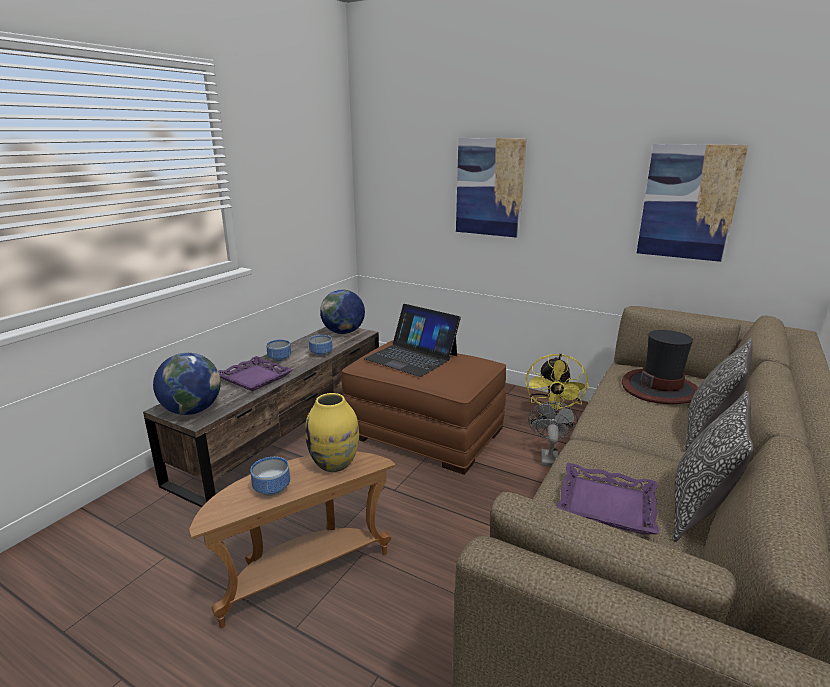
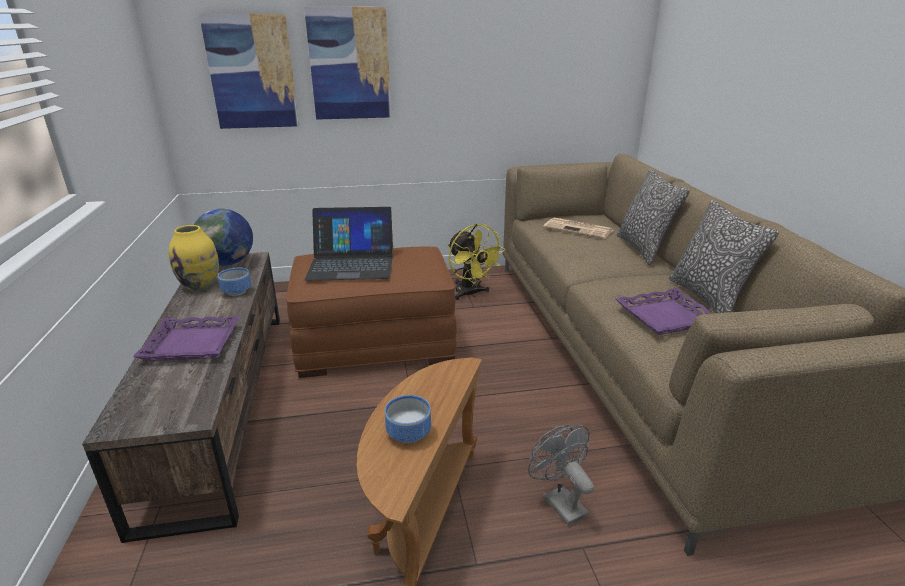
camera: 40 degrees left, 5 degrees up
(192, 410) = (164, 410): globe -> none
(279, 359) = (190, 314): bowl -> none
(335, 464) = (431, 383): yellow vase -> yellow vase (201, 285)
(549, 456) = (498, 319): grey fan -> grey fan (559, 502)
(660, 389) = (579, 229): hat -> newspaper
(688, 202) = (542, 66): picture -> picture (252, 72)

